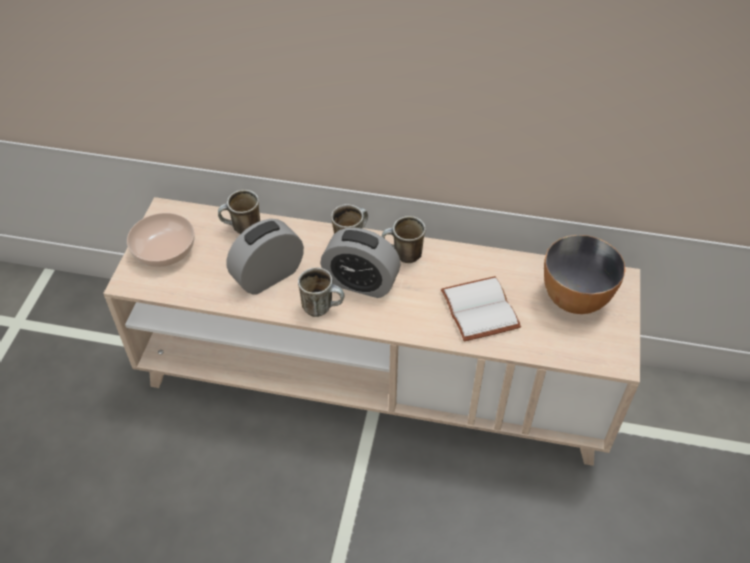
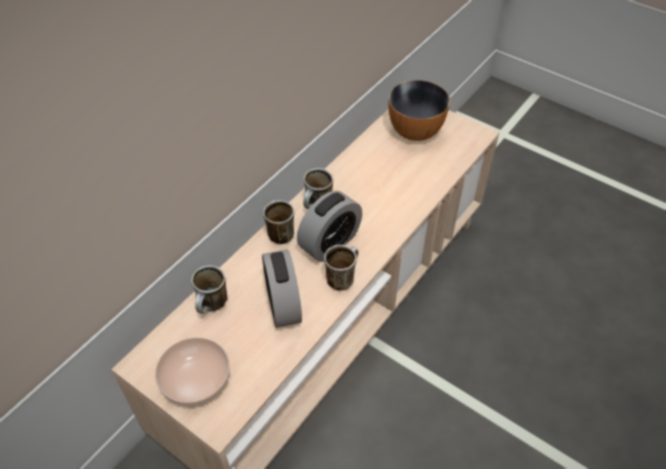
camera: 65 degrees left, 0 degrees up
(482, 310) = (399, 182): white book -> none

